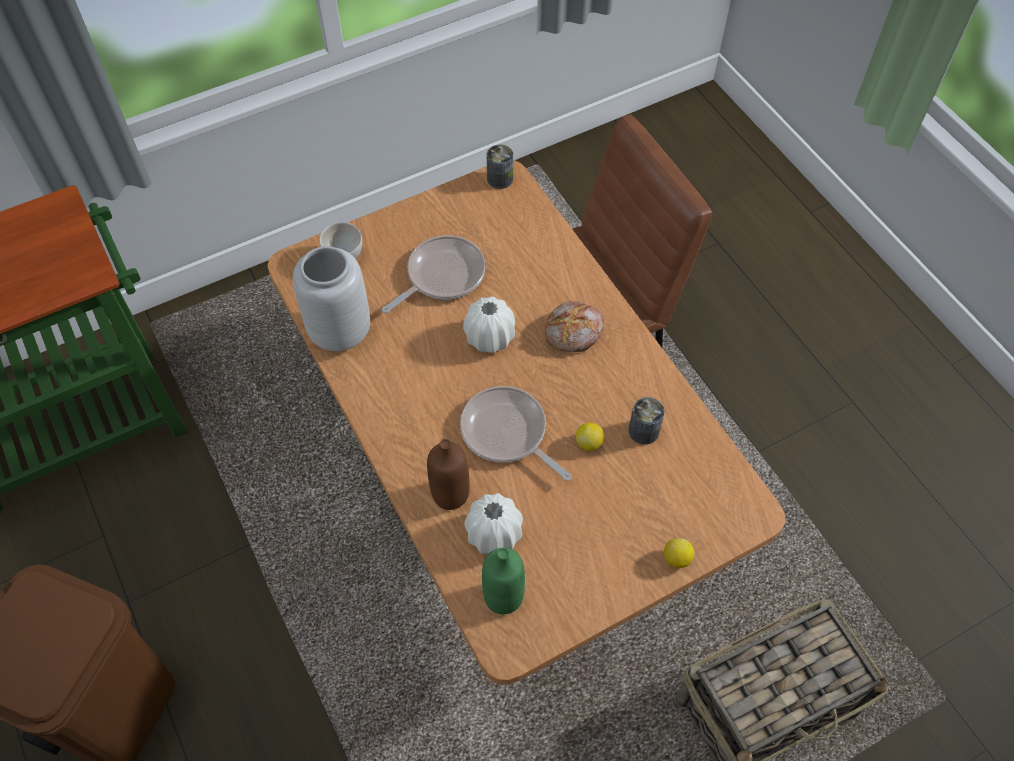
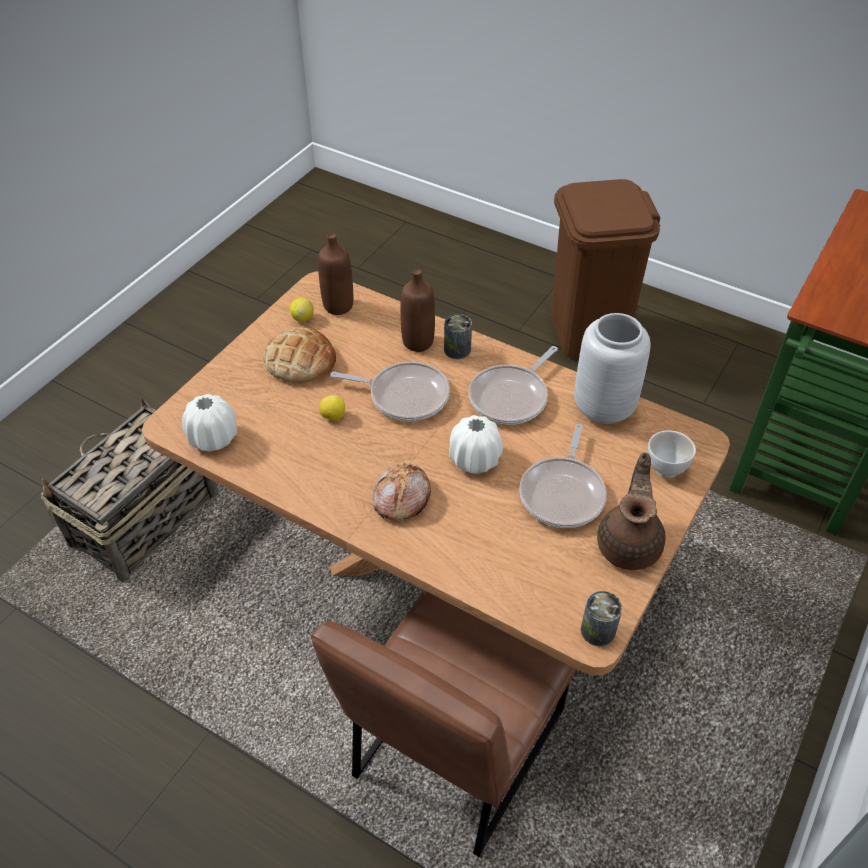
camera: 150 degrees right, 10 degrees down
(410, 382) = (511, 397): none -> frying pan
(427, 218) = (629, 544): none -> brown teapot
(494, 534) = (368, 333): white vase -> white vase (213, 438)
(503, 597) = (338, 306): green bottle -> brown bottle
(586, 532) = (300, 361): none -> bread
(643, 431) = (290, 444): can -> can (457, 350)
(676, 559) = (223, 372): lemon -> lemon (302, 318)

